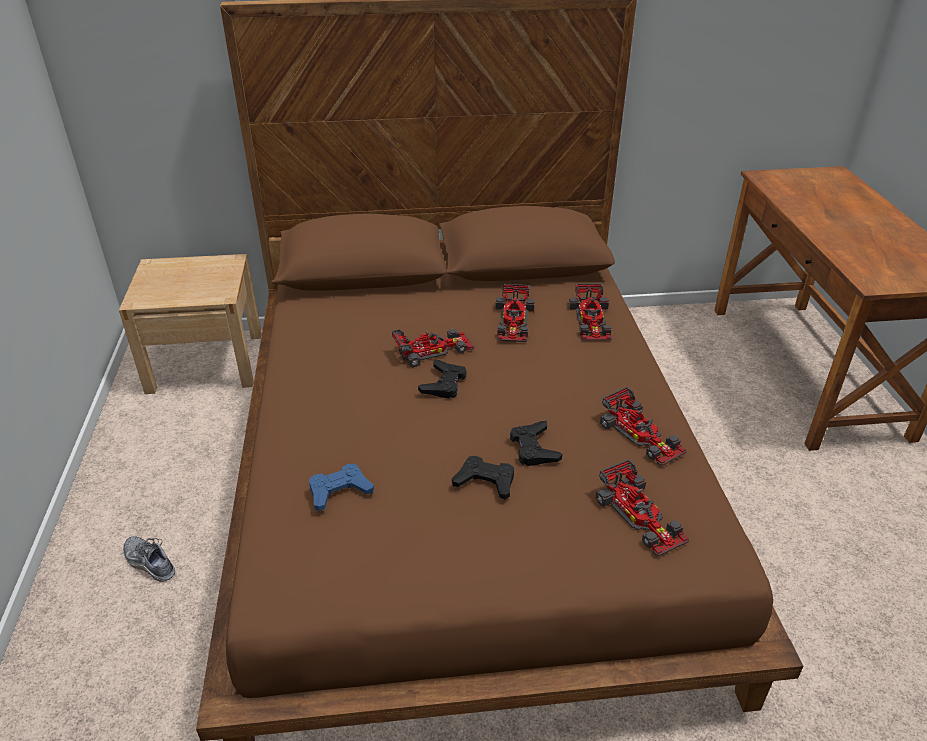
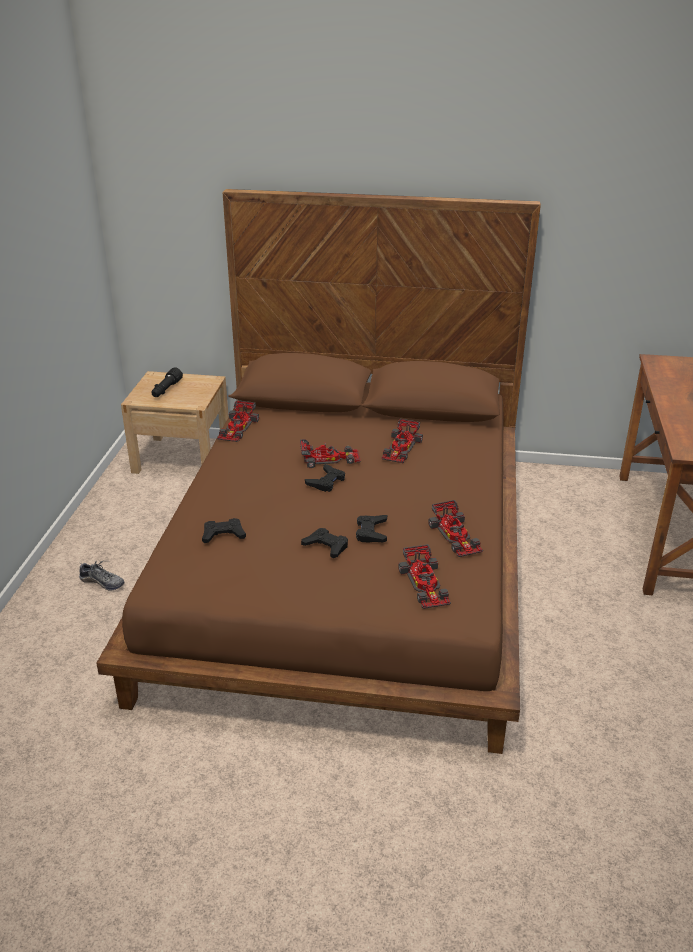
camera: 15 degrees right, 5 degrees down
(150, 563) = (102, 582): shoe -> shoe turned 150 degrees clockwise
(175, 281) = (166, 390): none -> black flashlight
(339, 491) = (223, 535): blue game controller -> black game controller
(591, 320) = (463, 455): toy car -> toy car (237, 428)

